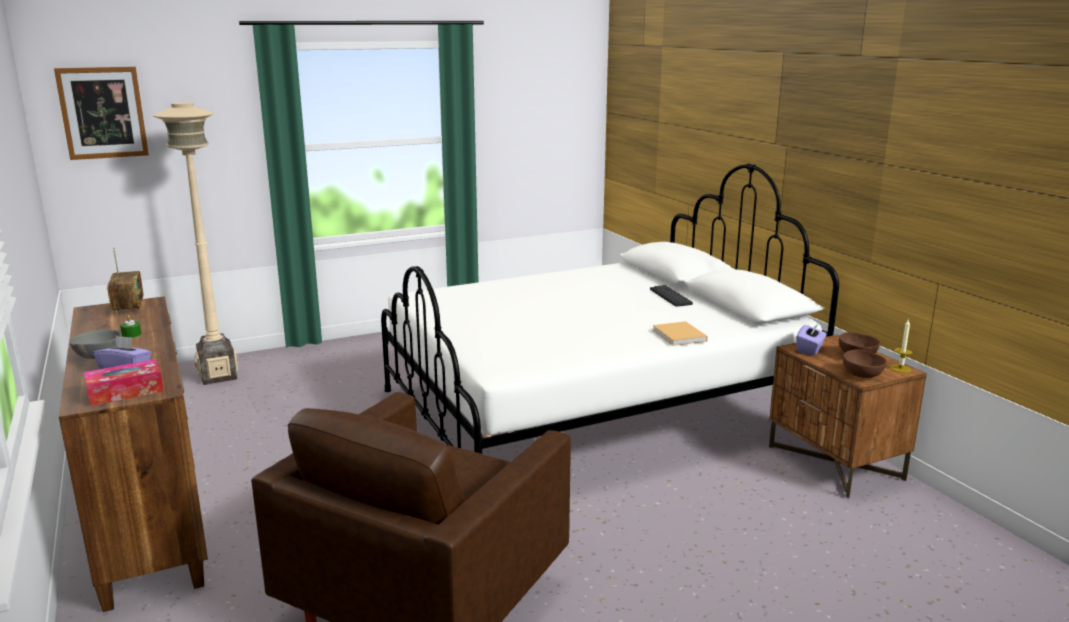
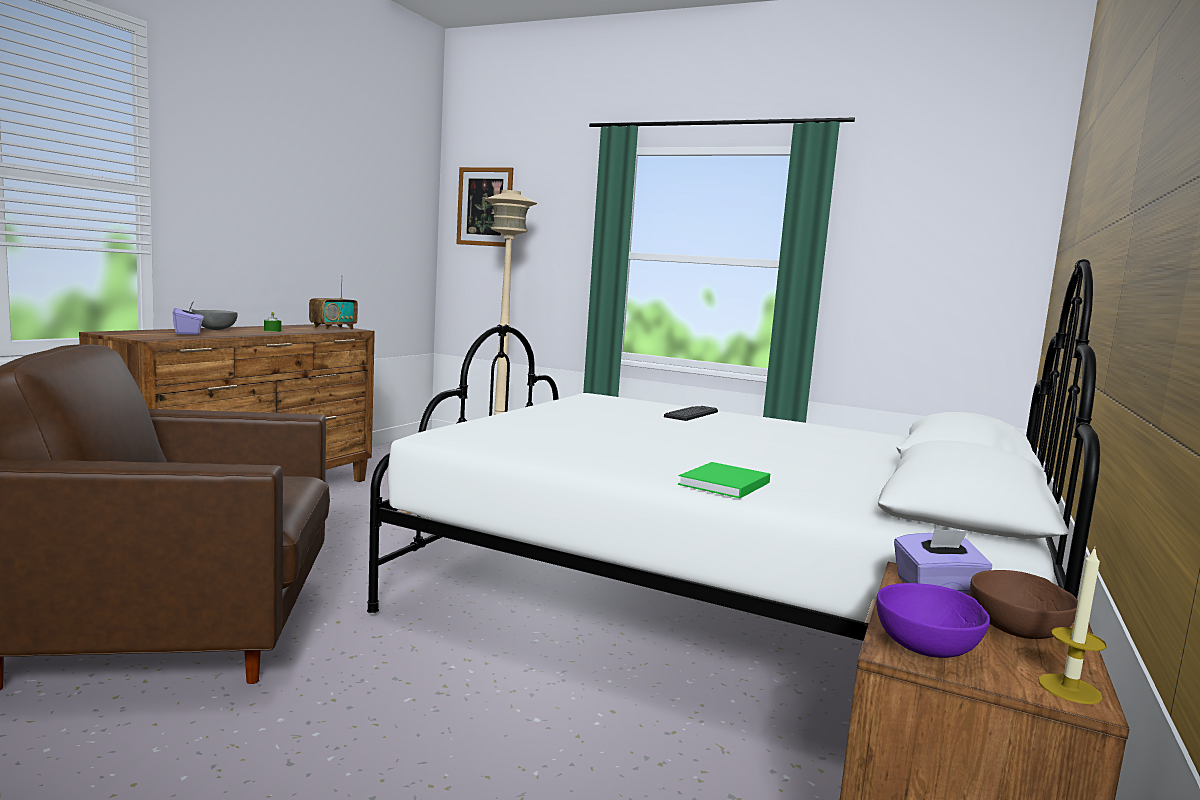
camera: 50 degrees right, 10 degrees down
(125, 392) = (141, 335): tissue box -> none
(670, 296) = (861, 465): keyboard -> keyboard (691, 414)
(680, 336) = (723, 484): beige book -> green book
(862, 375) = (929, 650): brown bowl -> purple bowl

